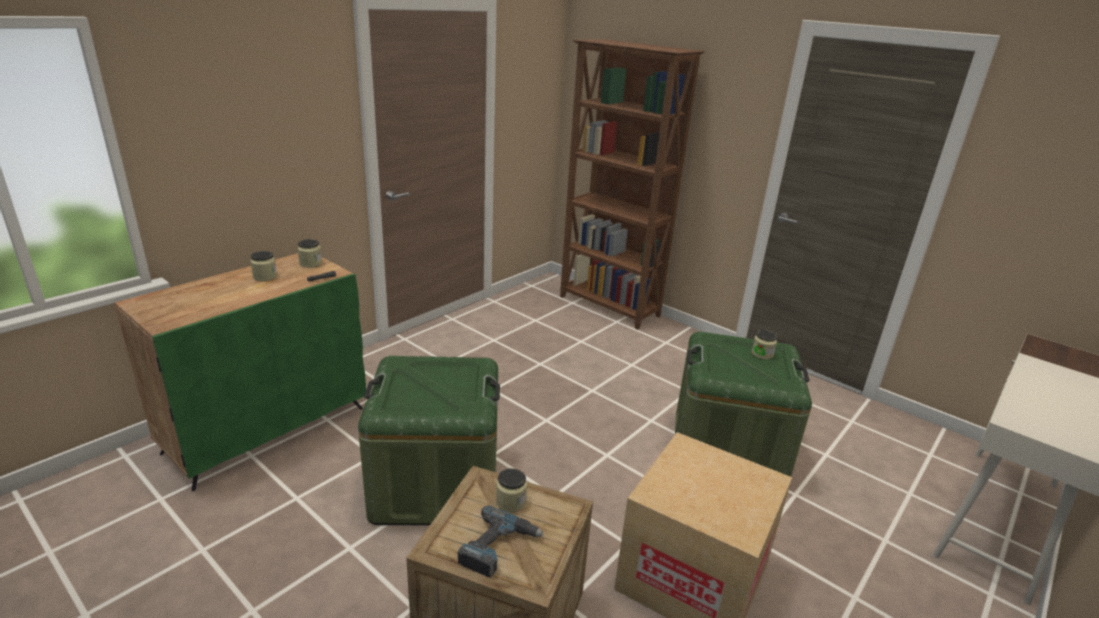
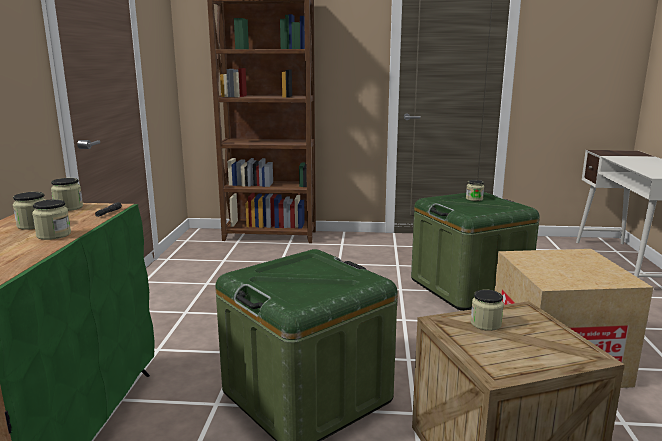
camera: 35 degrees left, 10 degrees down
(259, 292) = (54, 235): none -> jar
(498, 547) = (533, 350): power drill -> none

